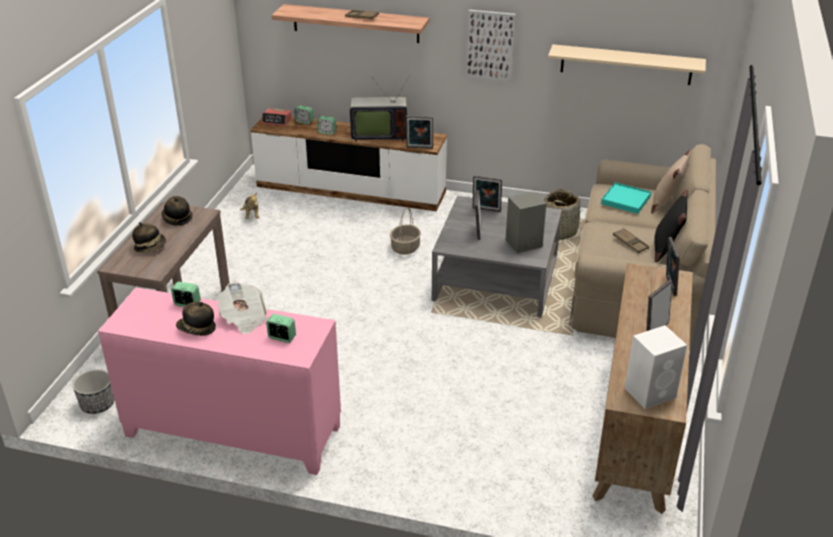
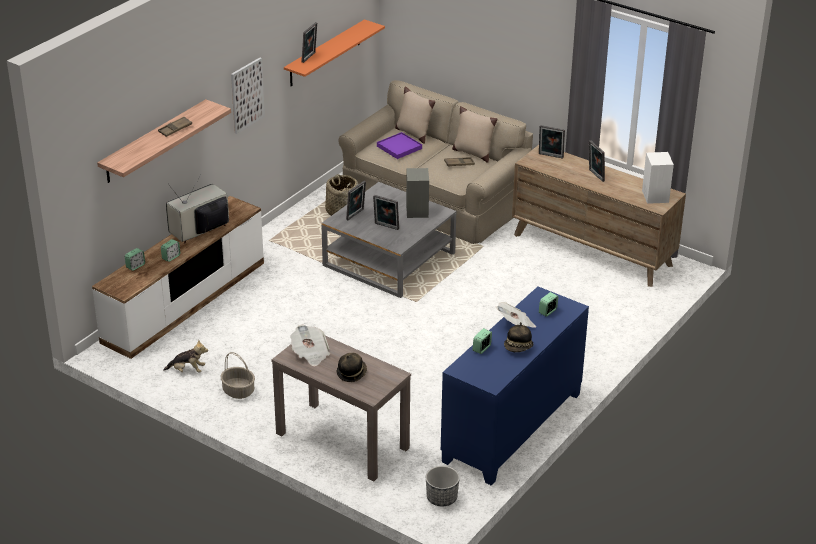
camera: 70 degrees left, 0 degrees up
(177, 218) = (310, 354): hat -> newspaper
(232, 432) = (513, 428): pink cabinet -> blue cabinet
(277, 121) = (119, 282): alarm clock -> none
(378, 135) = (201, 230): television -> television turned 150 degrees counterclockwise
(405, 248) = (313, 293): basket -> basket (239, 391)
(419, 148) = (246, 215): picture frame -> picture frame (309, 57)
(625, 200) = (399, 147): turquoise tray -> purple tray
(626, 64) = (325, 53): beige shelf -> orange shelf
(666, 248) = (473, 153): black pillow -> beige pillow

